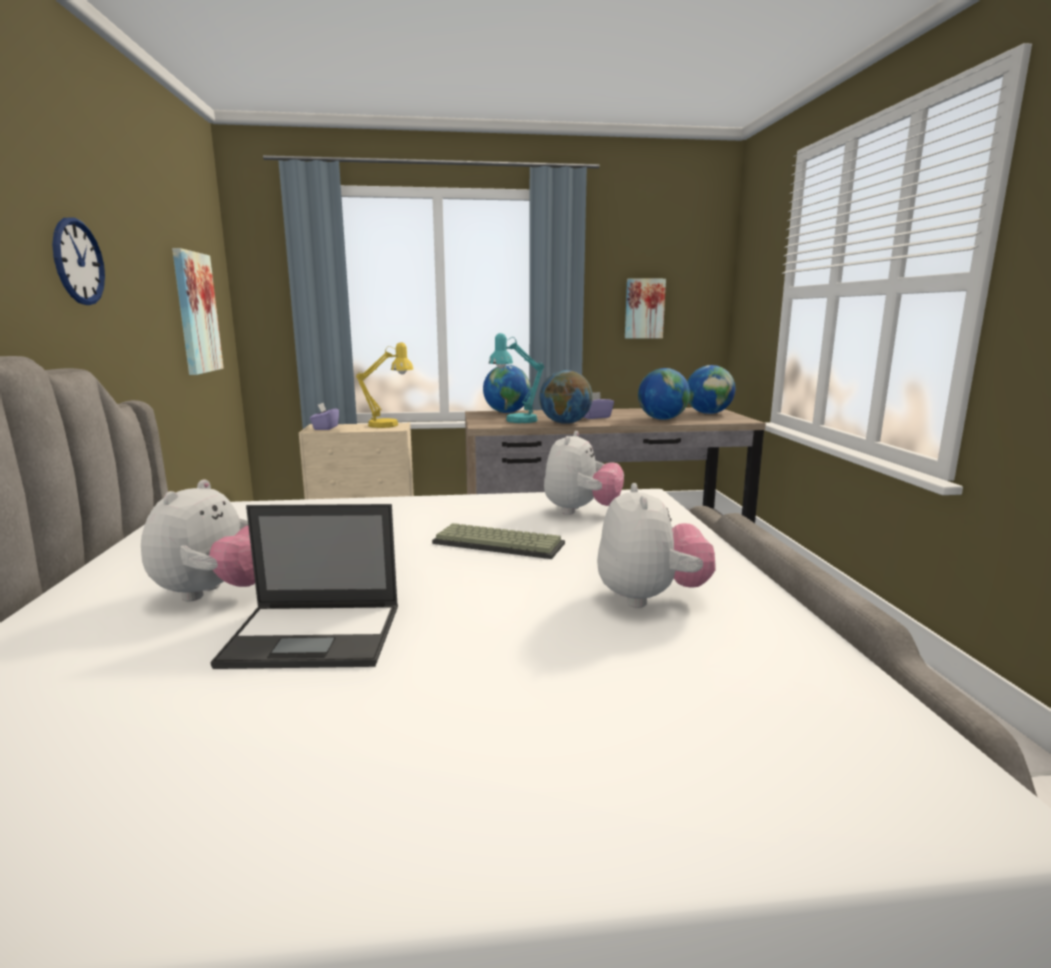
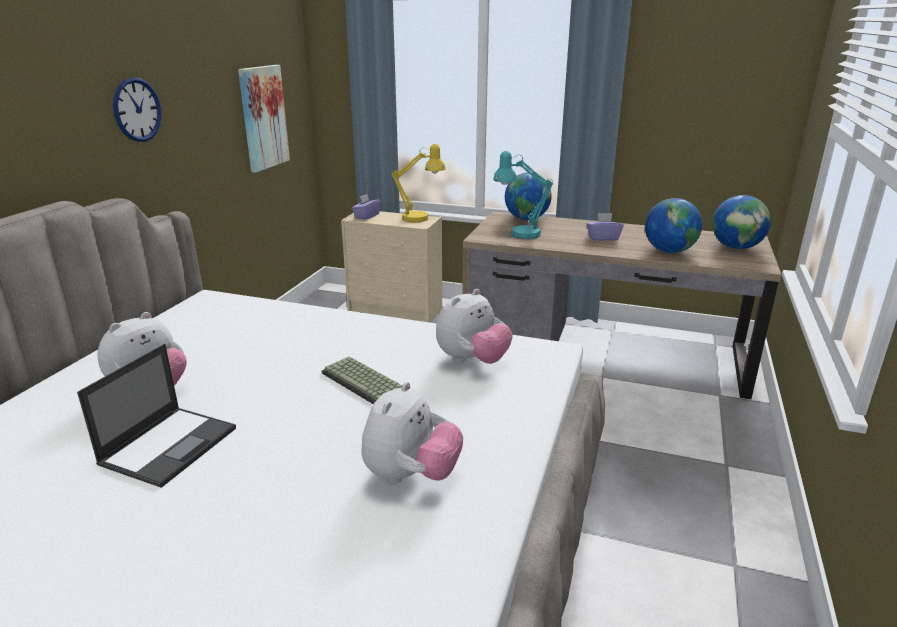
camera: 25 degrees right, 10 degrees up
(316, 635) = (170, 445): laptop -> laptop turned 90 degrees counterclockwise
(565, 423) = (561, 244): globe -> none
(644, 308) = (695, 118): picture -> none

